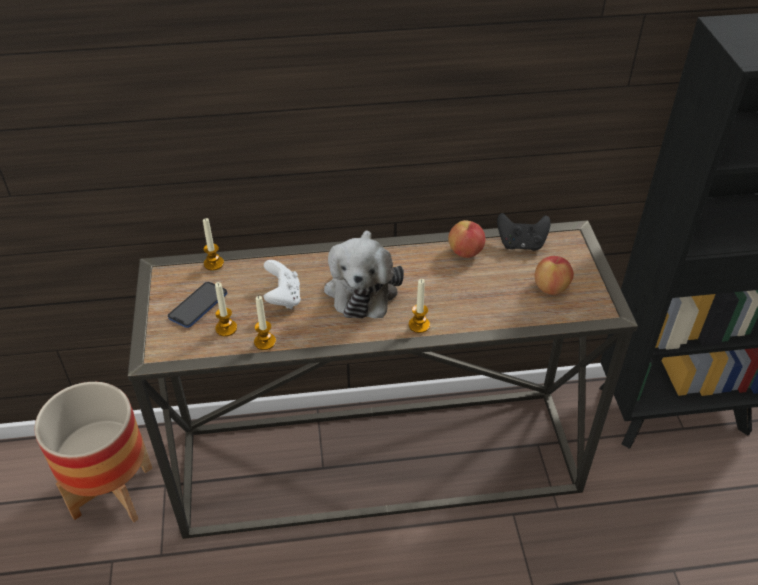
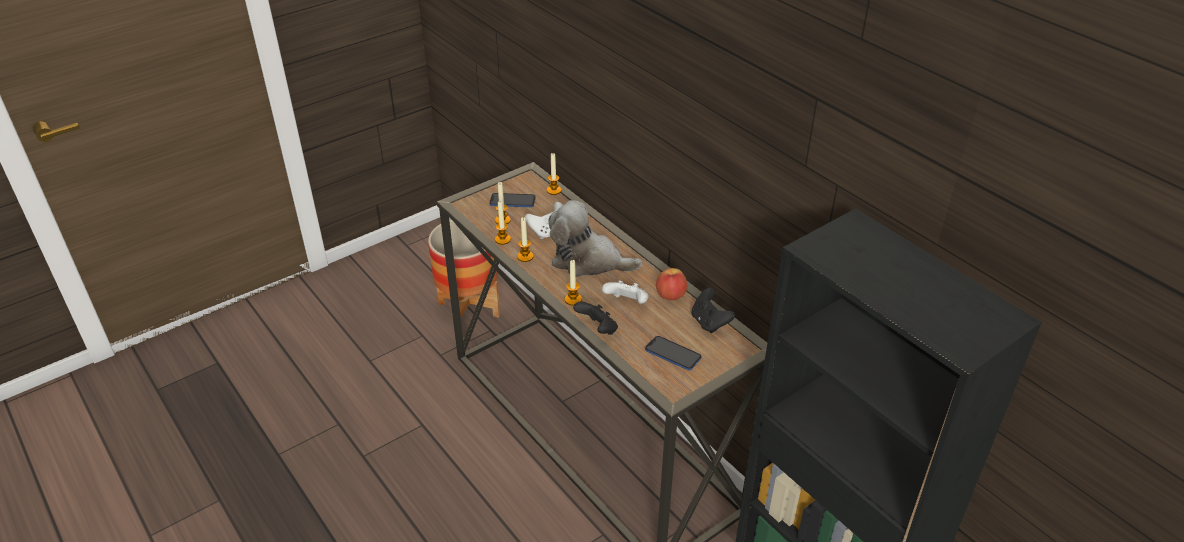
camera: 60 degrees right, 5 degrees down
(313, 334) = (525, 256): none -> candle
(362, 287) = (588, 261): plush toy -> plush toy turned 45 degrees clockwise
(453, 288) = (627, 303): none -> white game controller
(480, 325) = (597, 329): none -> black game controller
(551, 288) = (673, 354): apple -> phone

